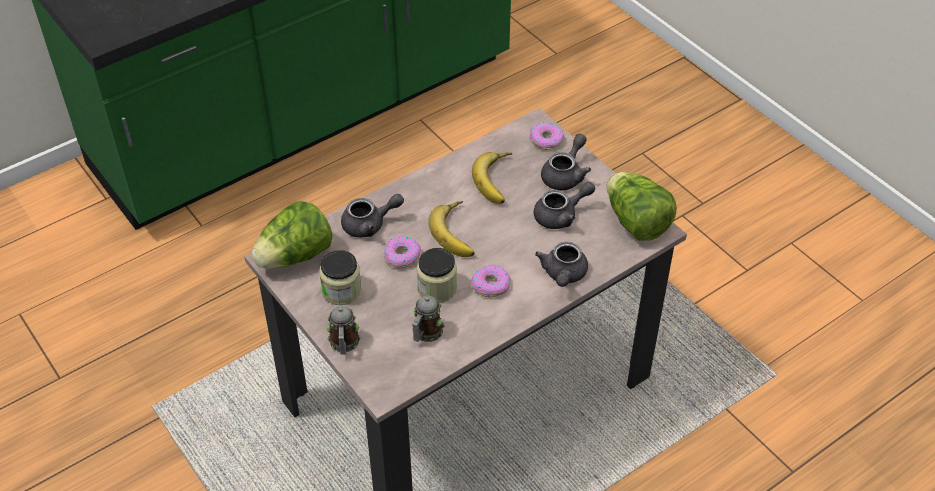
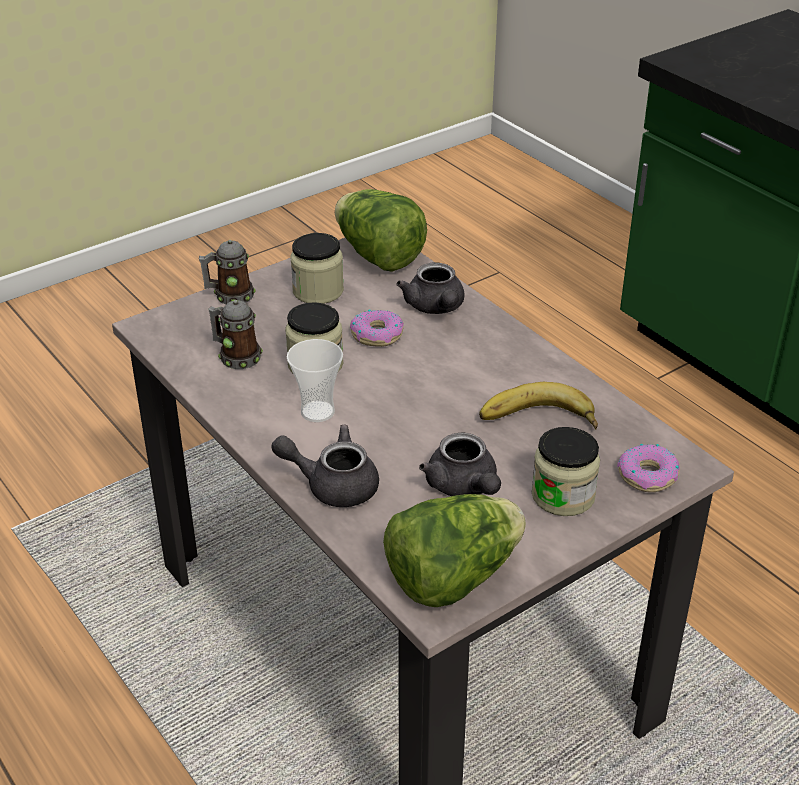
camera: 90 degrees right, 10 degrees down
(458, 233) = (422, 382): banana -> none
(490, 285) = (317, 412): donut -> cup
(565, 175) = (563, 496): grey teapot -> jar

